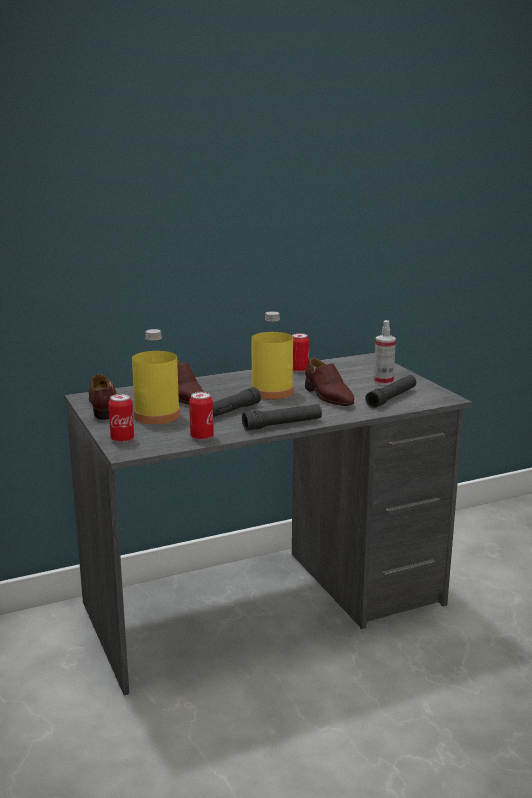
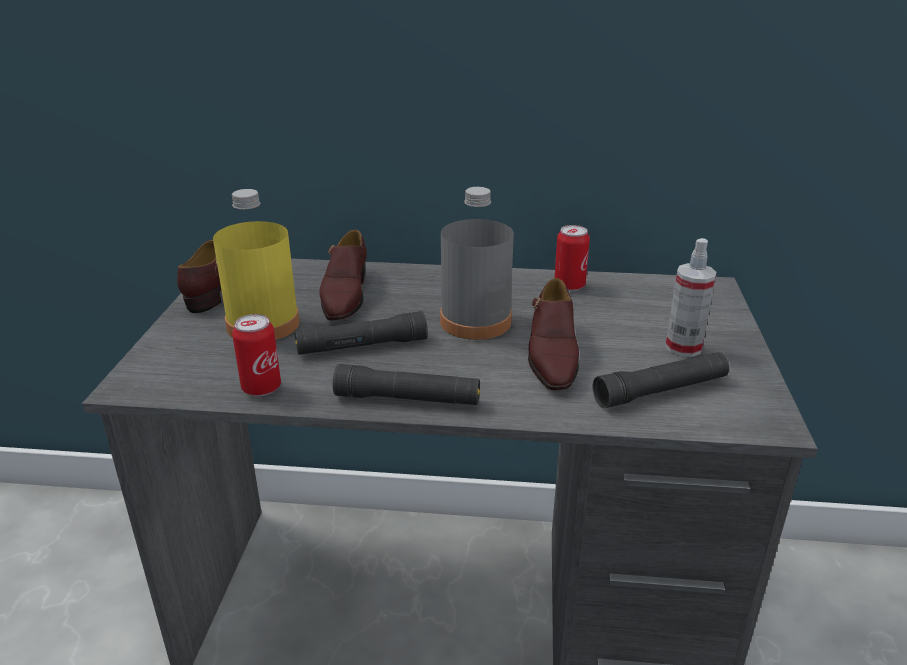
camera: 30 degrees right, 10 degrees up
(122, 439) = (160, 358): can -> none
(272, 392) = (475, 321): yellow bottle -> grey bottle

